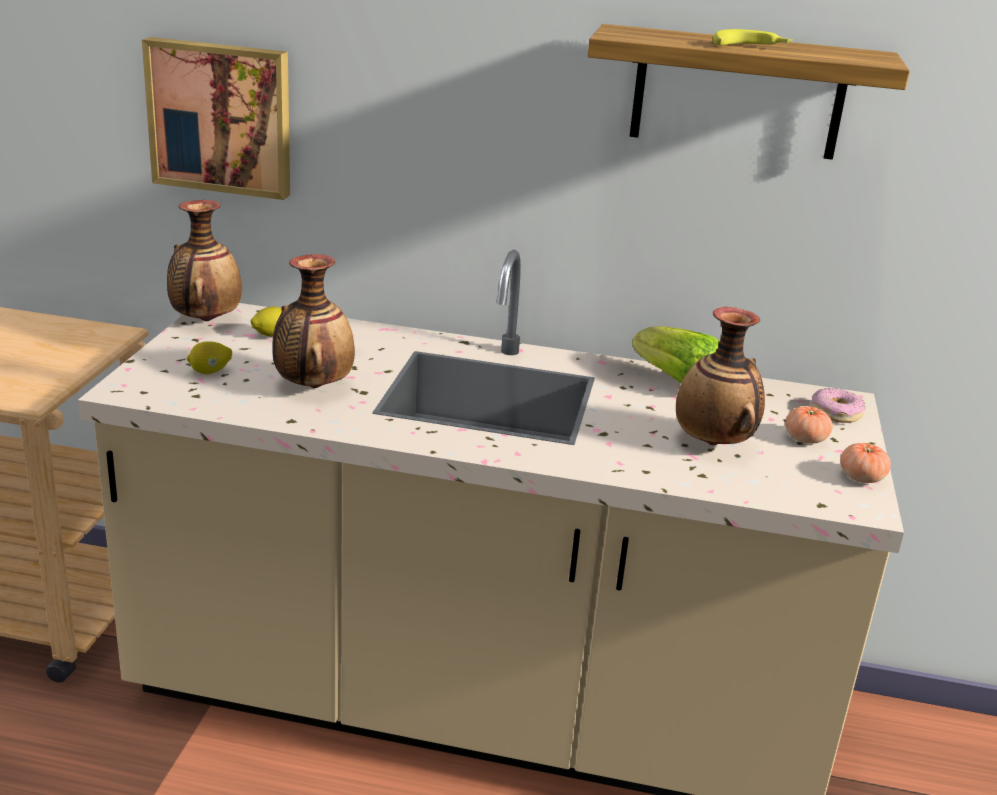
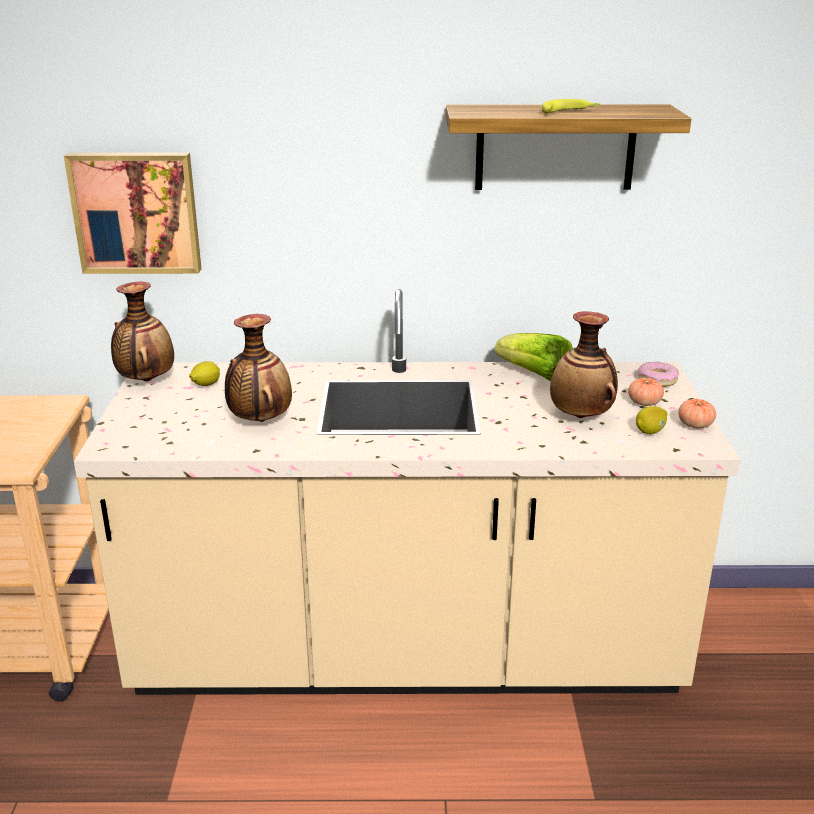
camera: 10 degrees left, 0 degrees up
(210, 372) = (171, 422): lemon -> lemon (650, 431)

